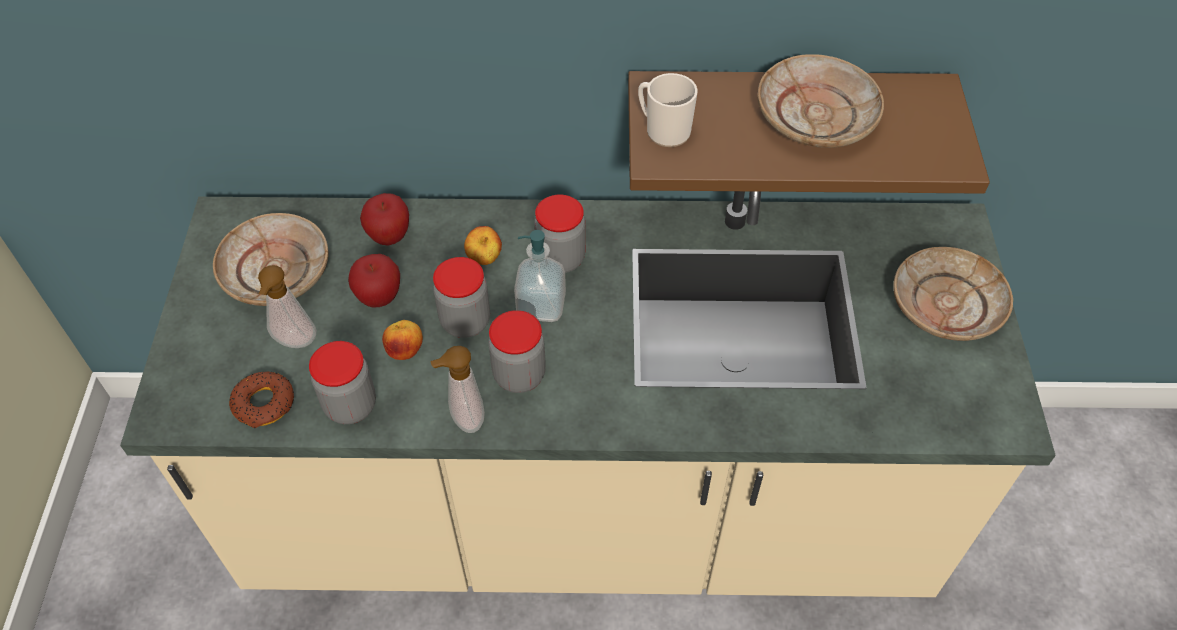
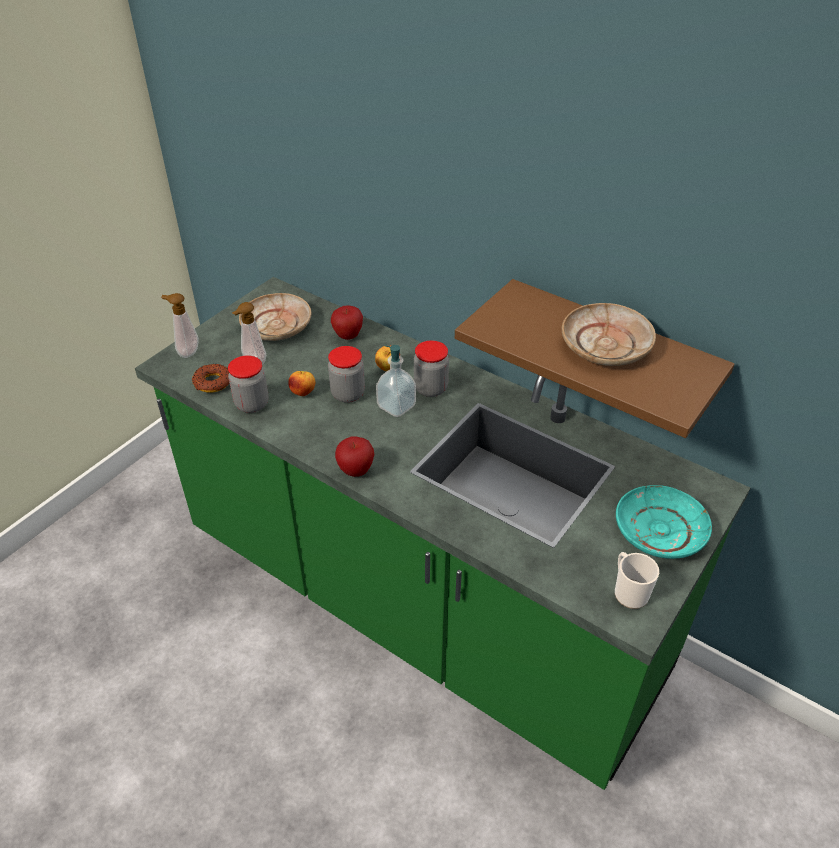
camera: 35 degrees right, 10 degrees down
(379, 298) = (314, 362): apple -> apple (356, 471)
(464, 420) = (301, 440): soap dispenser -> soap dispenser (187, 352)
(519, 375) = (351, 433): jar -> none
(588, 512) = (419, 603): beige counter -> green counter
(663, 130) = (499, 314): mug -> mug (628, 591)
(946, 304) = (659, 530): beige plate -> turquoise plate

